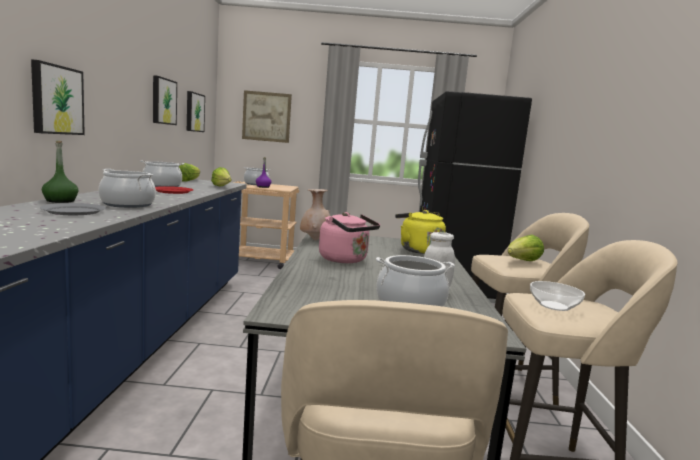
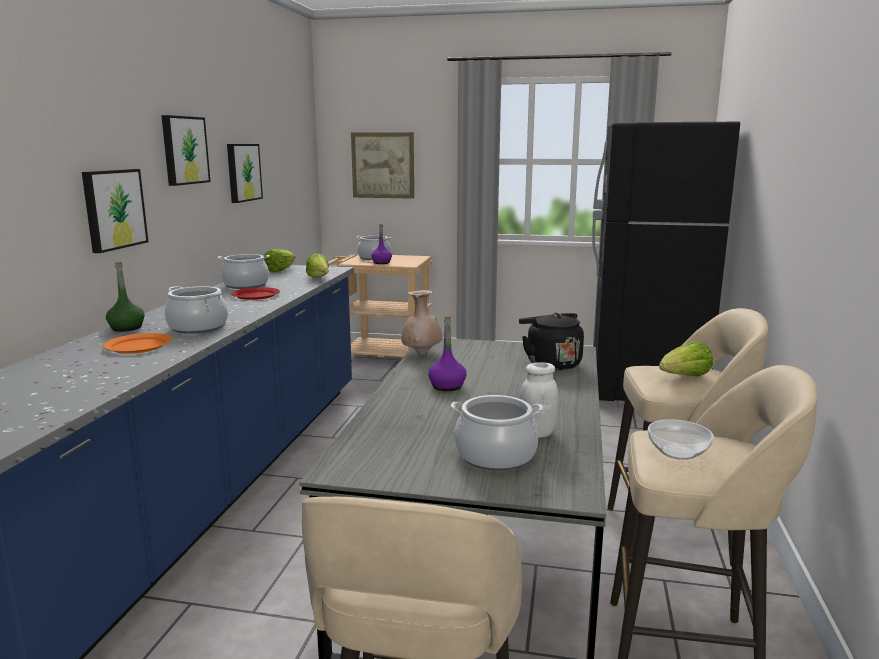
camera: 10 degrees right, 5 degrees up
(73, 211) = (138, 346): grey plate -> orange plate
(194, 112) = (286, 174): picture -> picture (184, 150)
(345, 260) = (447, 386): pink kettle -> purple bottle
(418, 250) = (550, 363): yellow kettle -> black kettle

